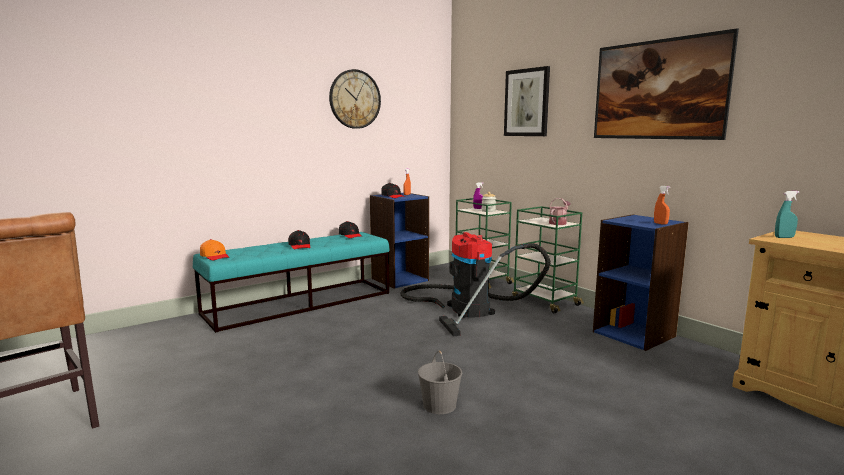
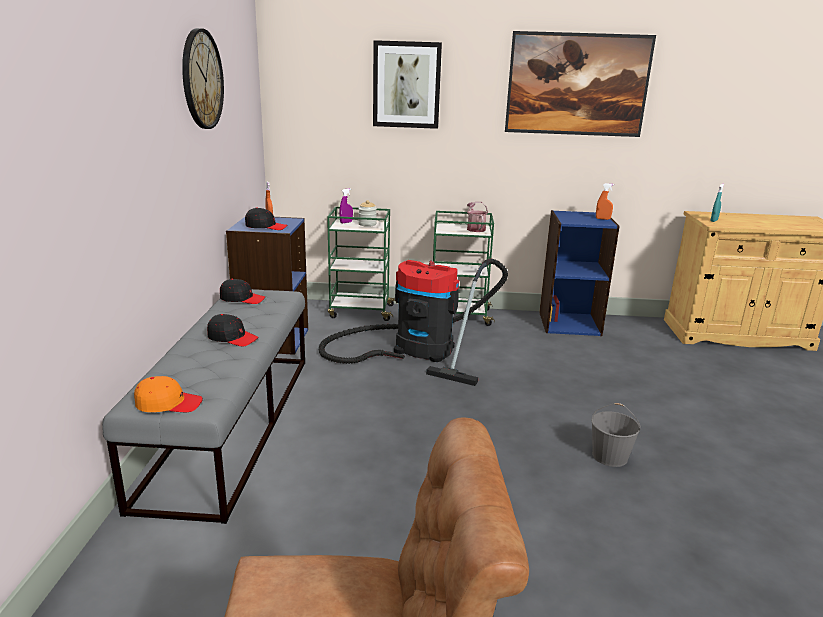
camera: 50 degrees left, 10 degrees up
(300, 303) = (231, 423): turquoise bench -> grey bench

